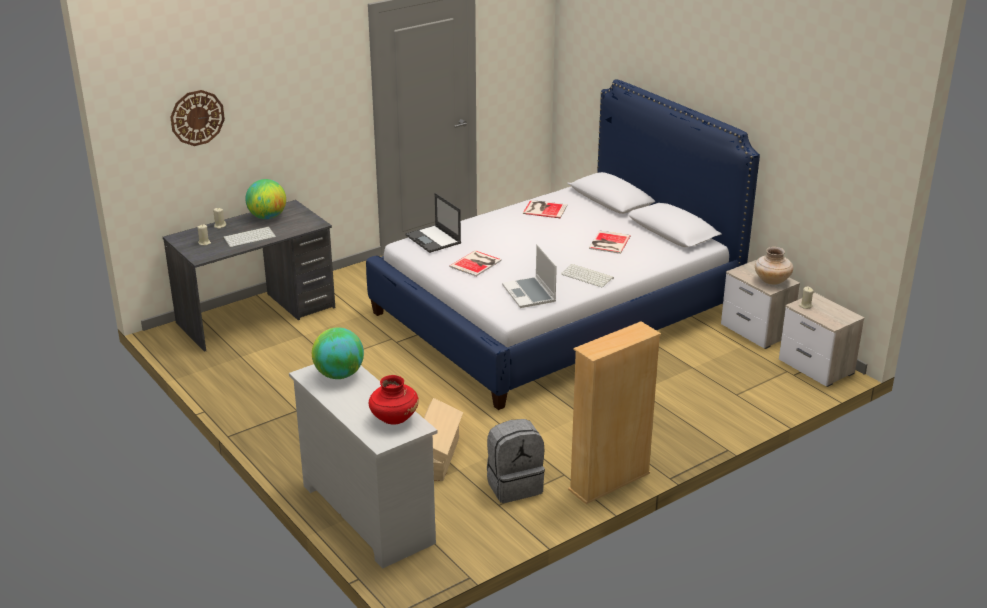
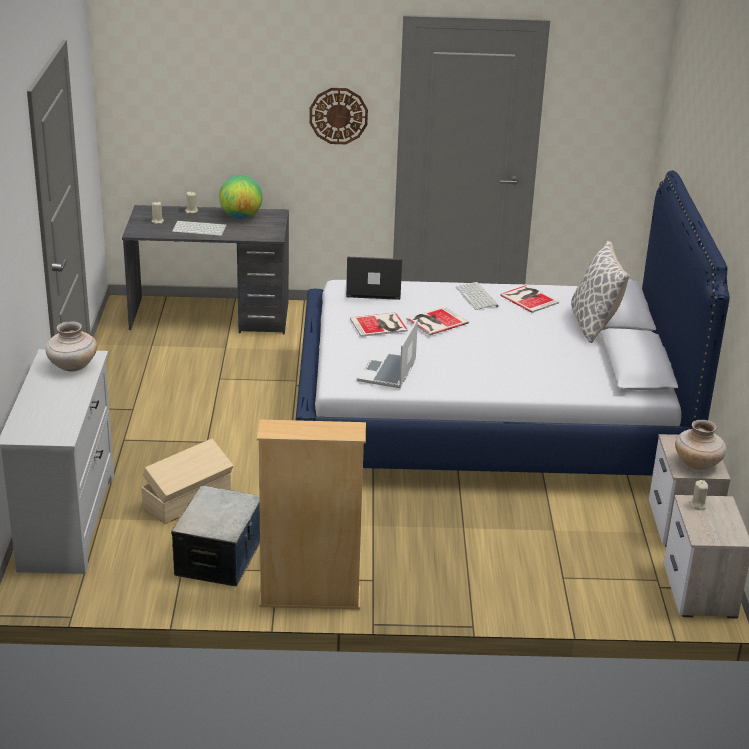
camera: 35 degrees right, 0 degrees up
(197, 117) = (185, 93): wall clock -> wall clock (338, 115)
(339, 375) = (72, 367): globe -> beige vase
(394, 419) = (55, 421): red vase -> none
(434, 239) = (373, 289): laptop -> laptop turned 90 degrees clockwise
(514, 485) = (220, 558): grey backpack -> storage box
(588, 276) = (472, 377): keyboard -> keyboard (477, 297)
(608, 243) = (545, 353): book -> book (435, 321)
(609, 212) = (594, 325): none -> pillow

